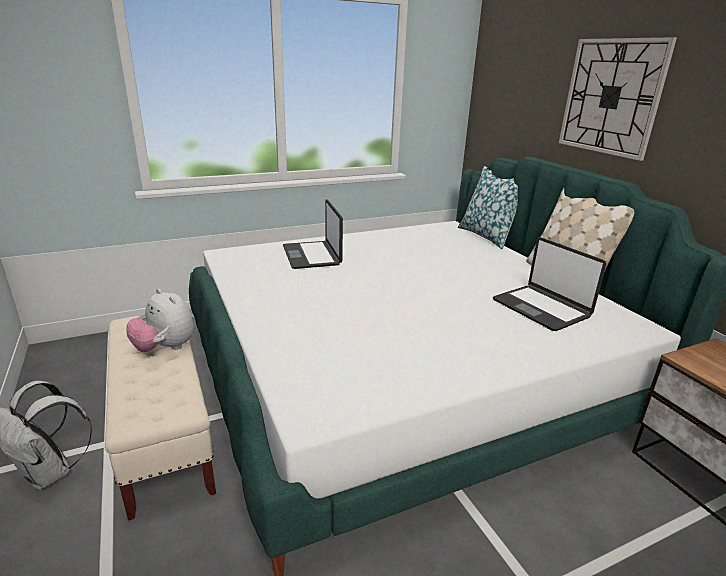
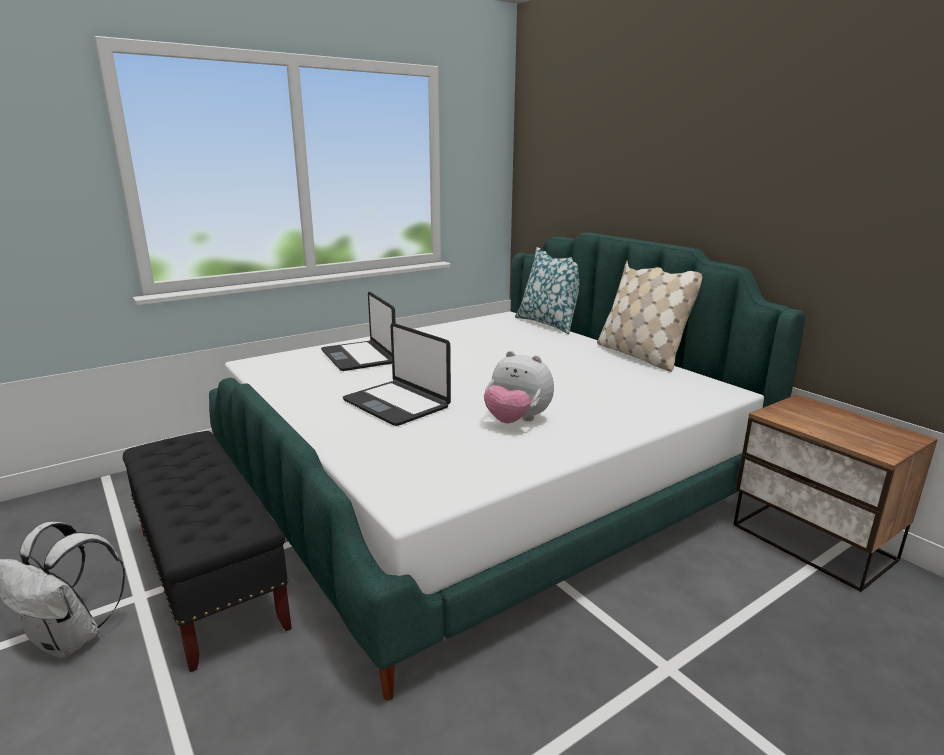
camera: 10 degrees left, 5 degrees down
(165, 348) = (206, 469): plush toy -> plush toy (516, 421)
(165, 434) = (209, 578): beige bench -> black bench
(541, 308) = (623, 384): laptop -> laptop (397, 404)
(611, 97) = (663, 164): wall clock -> none

